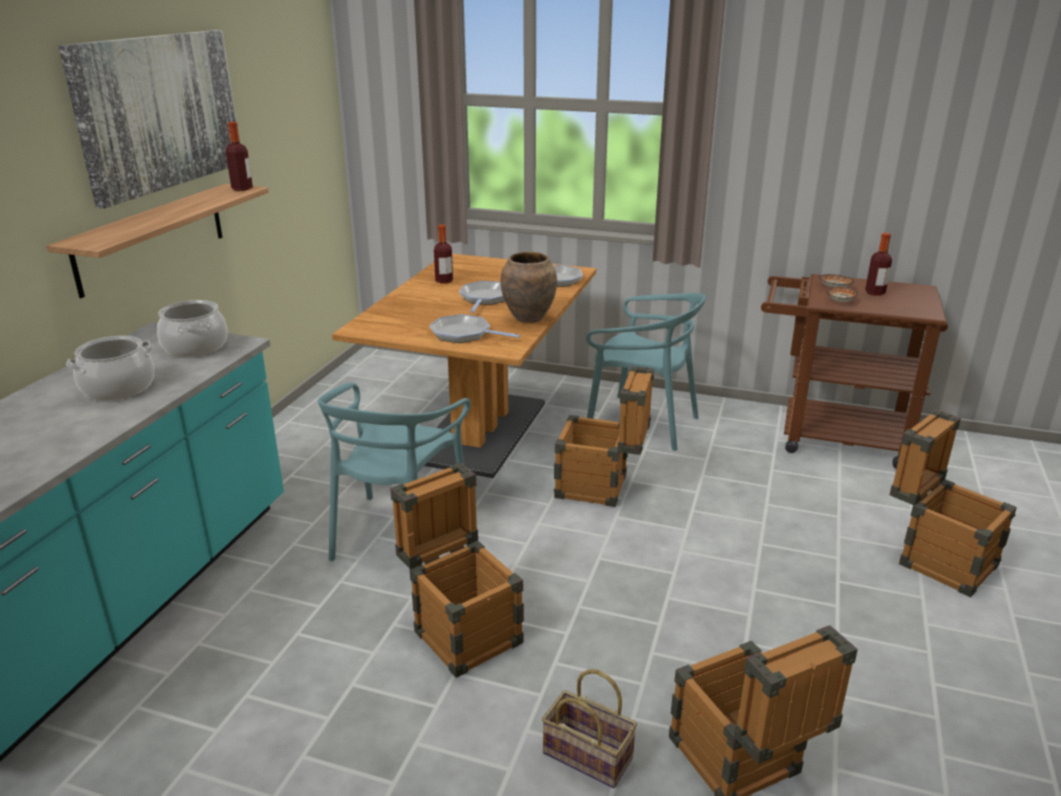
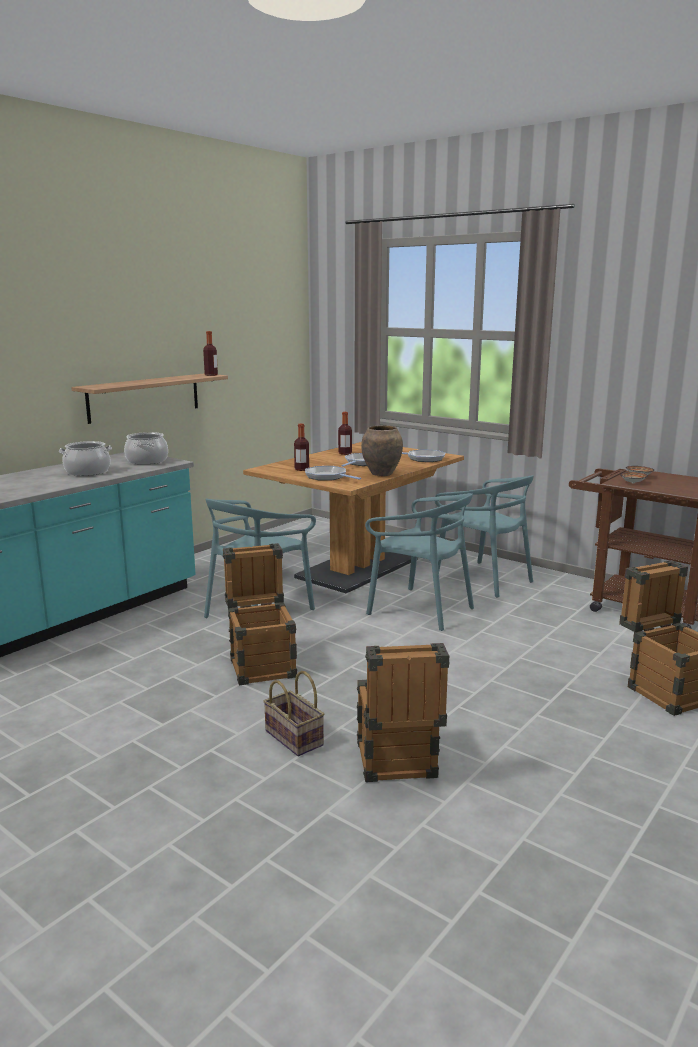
camera: 20 degrees right, 10 degrees down
(160, 112) = (162, 321): picture -> none
(601, 488) = (421, 609): crate -> turquoise chair
(875, 293) = (671, 481): bottle -> bottle (301, 469)

